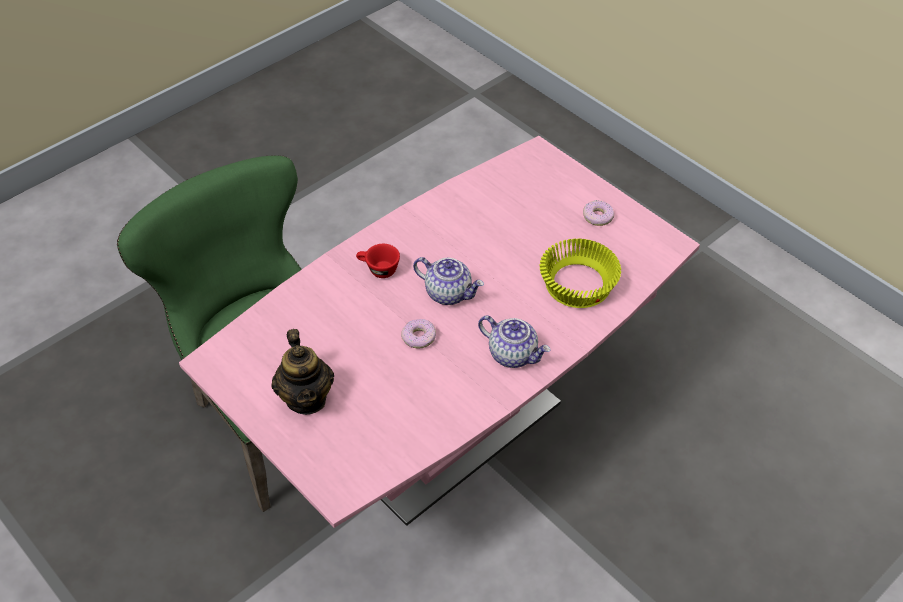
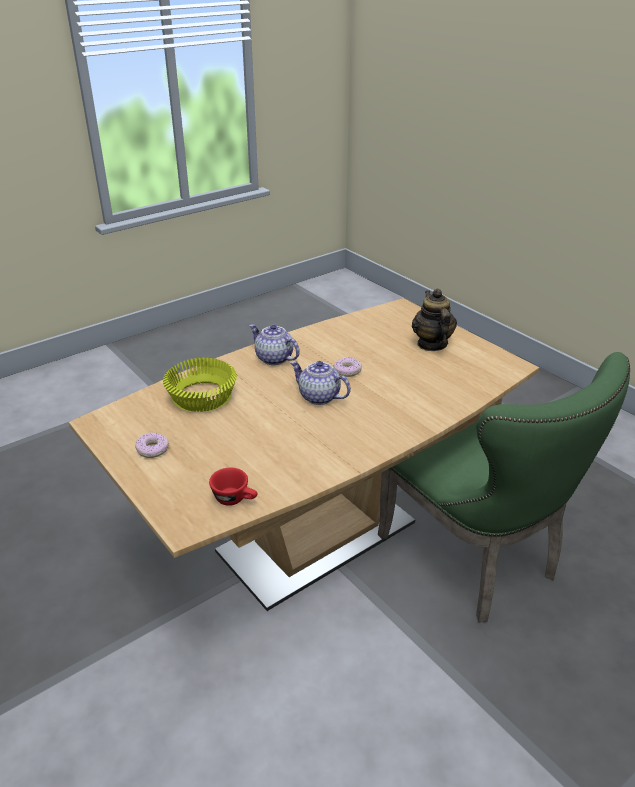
camera: 175 degrees left, 15 degrees down
(378, 270) = (383, 417): red cup -> red cup (235, 499)
(451, 430) = (317, 537): pink dining table -> brown dining table

